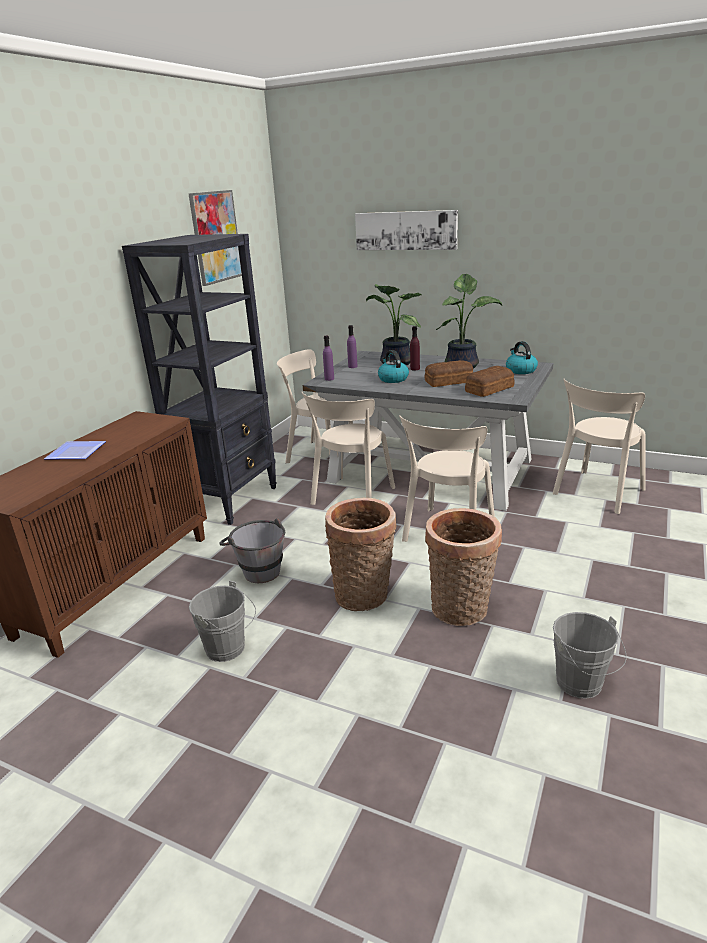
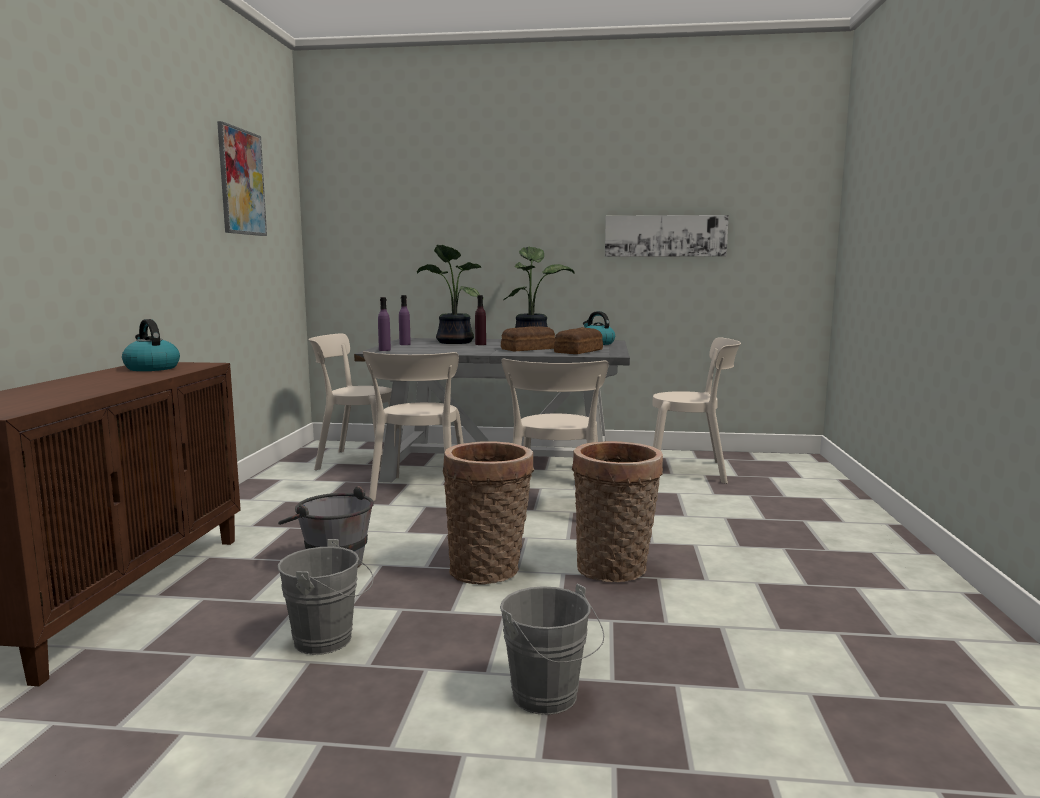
camera: 20 degrees left, 15 degrees down
(75, 452) = (77, 383): plate -> none
(229, 500) = (252, 504): black bookcase -> none
(393, 379) = (462, 349): kettle -> kettle (151, 368)
(406, 230) = (457, 203): picture -> picture (665, 236)
(582, 686) = (791, 614): grey bucket -> grey bucket (549, 699)
(597, 493) = (692, 471): beige chair -> beige chair turned 105 degrees counterclockwise

